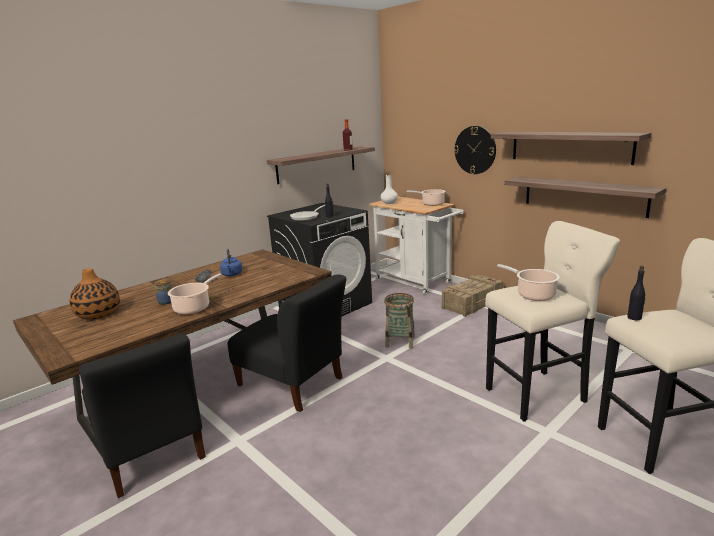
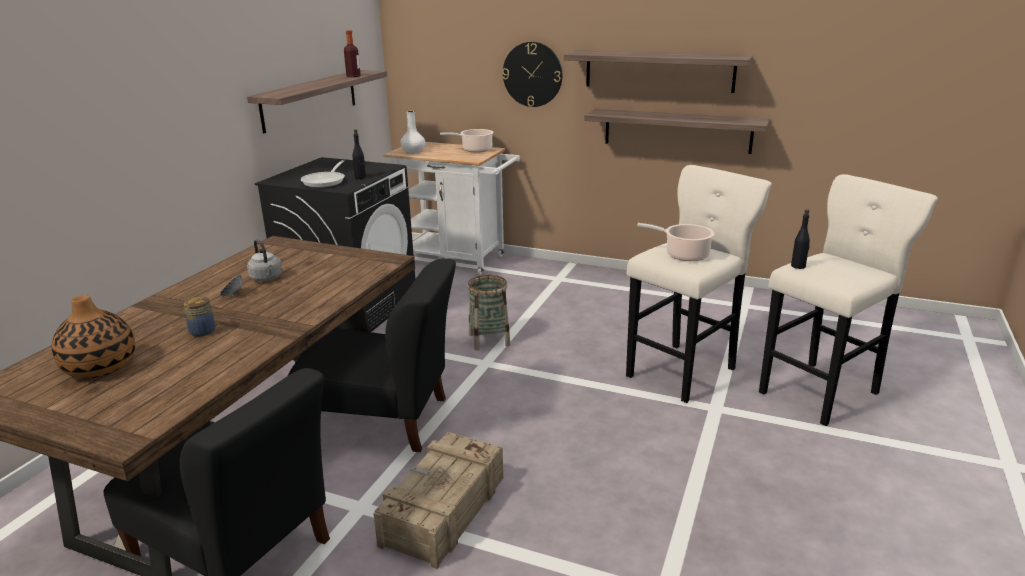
camera: 25 degrees left, 5 degrees up
(194, 307) = (261, 333): cooking pot -> none
(232, 274) = (267, 278): blue kettle -> grey kettle
(472, 303) = (546, 277): crate -> crate (442, 511)

